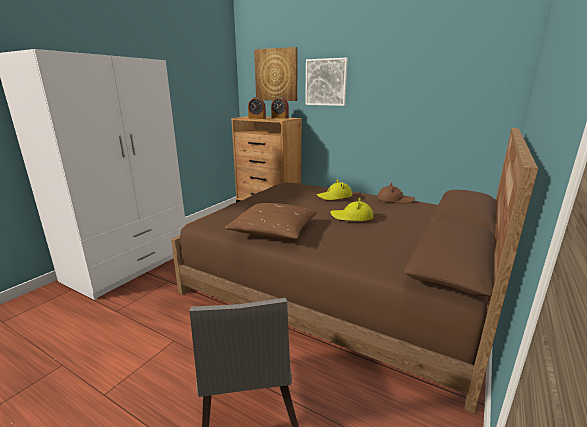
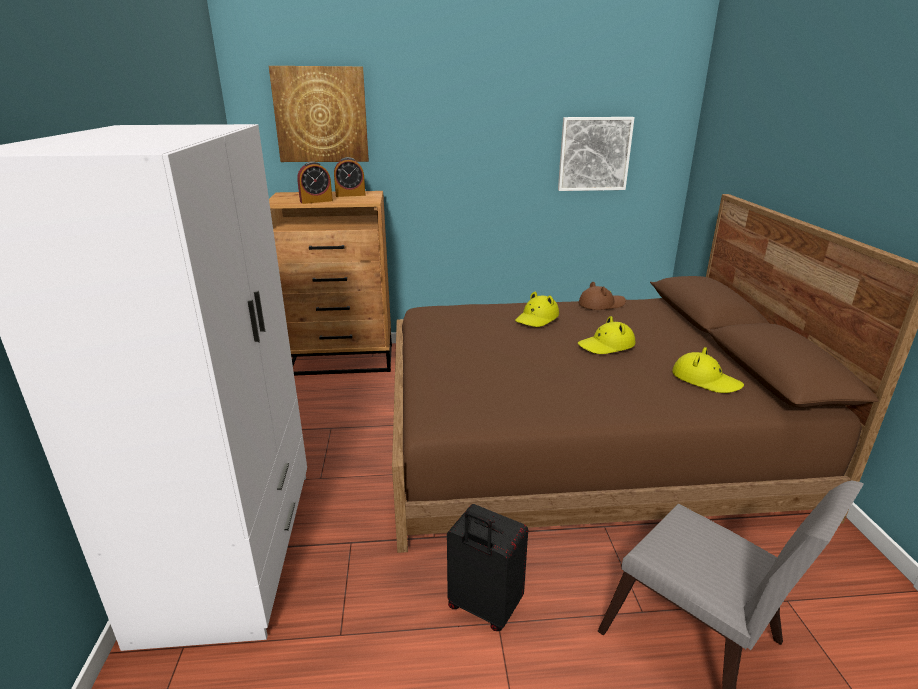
camera: 35 degrees left, 5 degrees up
(177, 331) = (483, 607): none -> black suitcase
(274, 230) = (558, 397): brown pillow -> none
(326, 82) = (422, 128): picture -> picture (594, 154)
(384, 249) = (705, 380): none -> yellow hat

